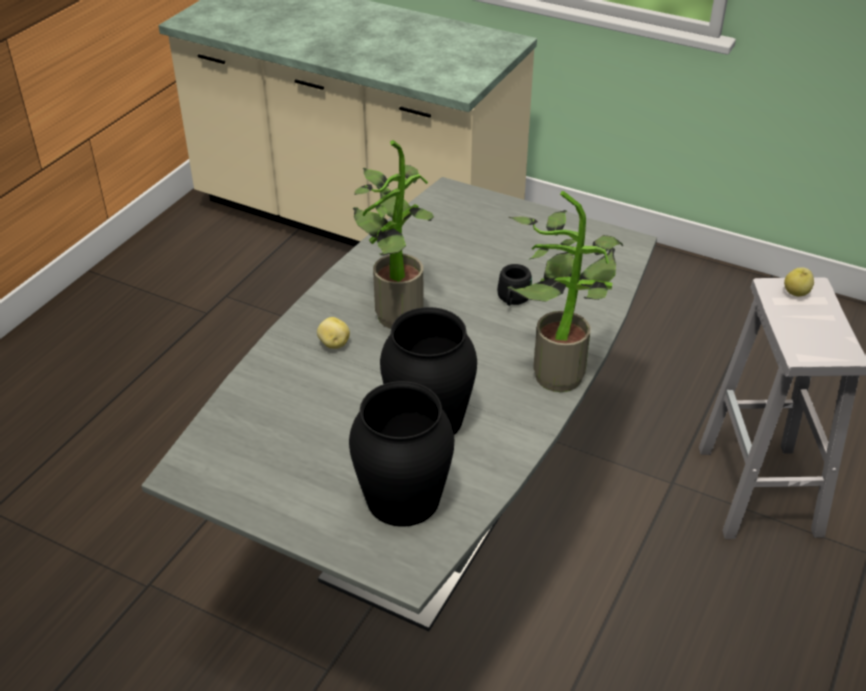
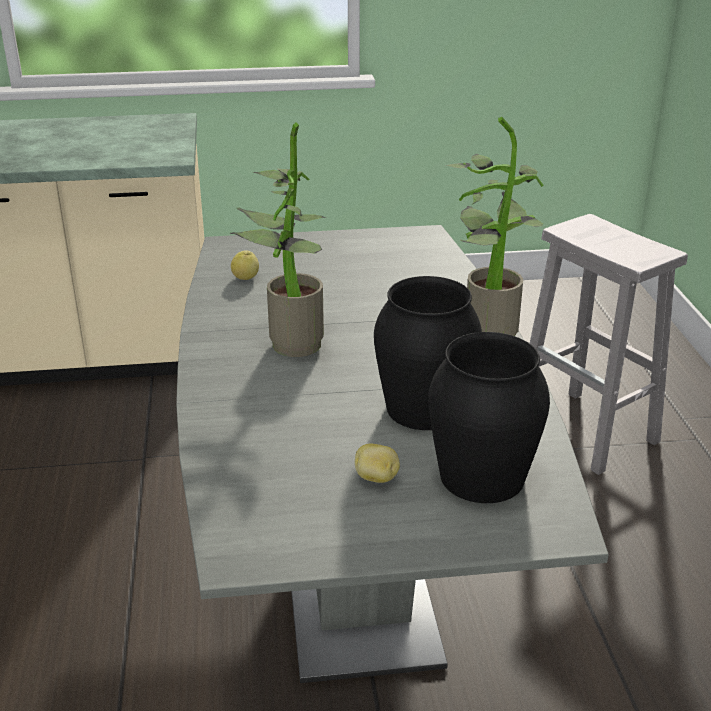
camera: 35 degrees left, 10 degrees down
(333, 344) = (260, 387): potato -> potato (376, 478)
(512, 300) = (383, 300): black mug -> none
(796, 293) = (584, 228): apple -> apple (246, 277)

